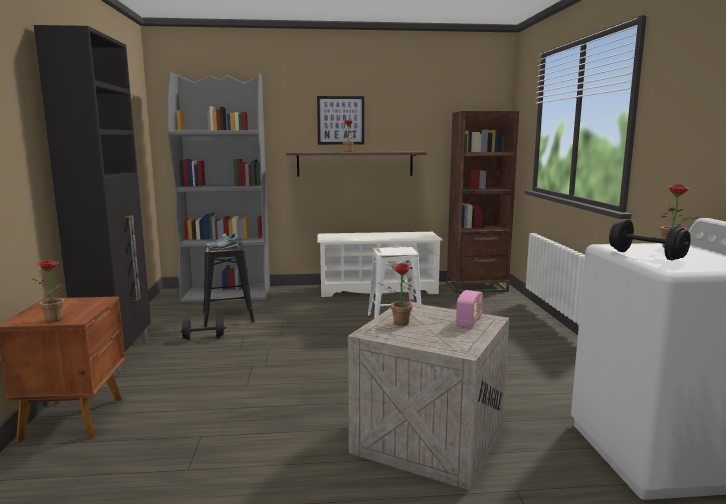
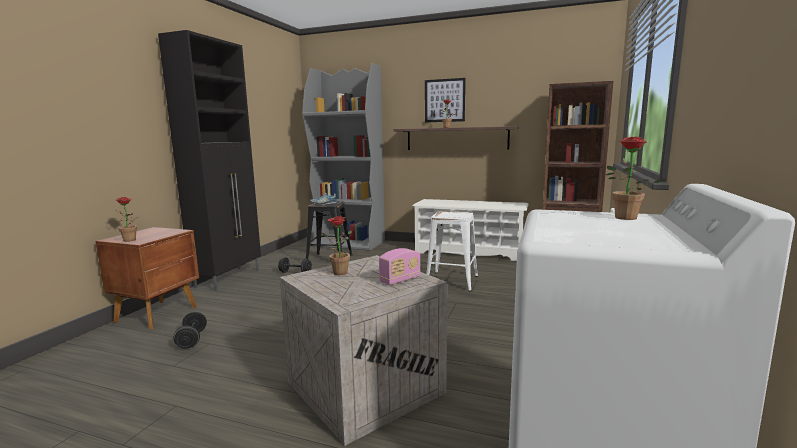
camera: 25 degrees right, 0 degrees up
(646, 255) = (561, 223): black dumbbell -> black dumbbell (192, 340)

